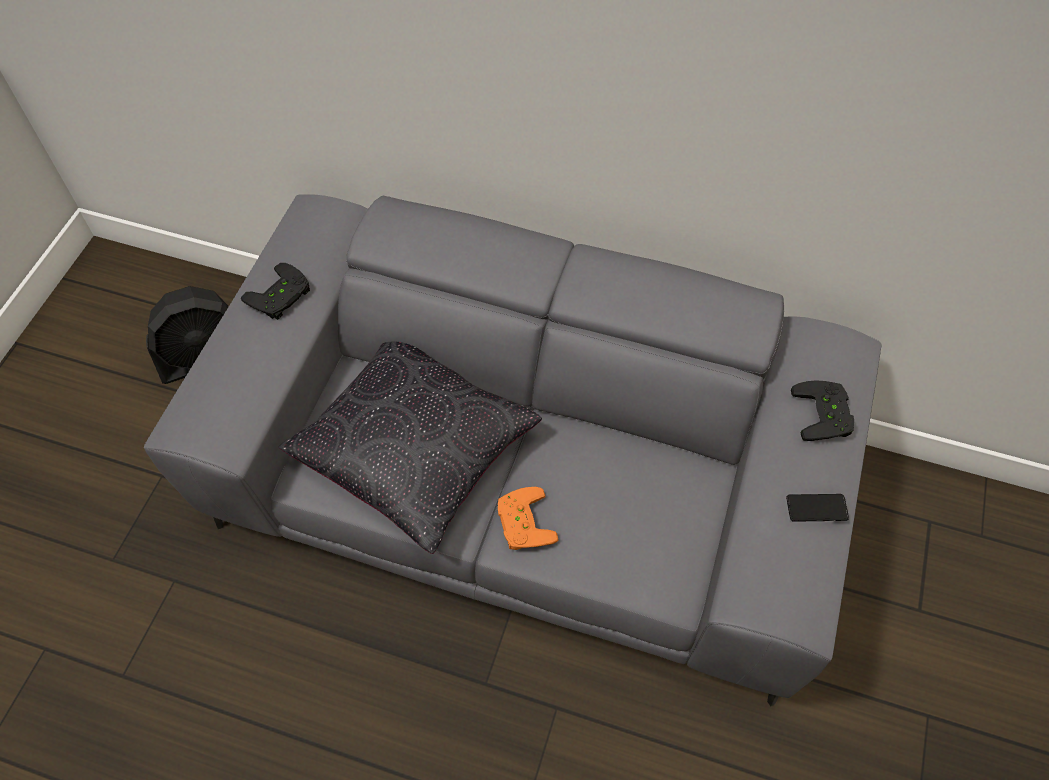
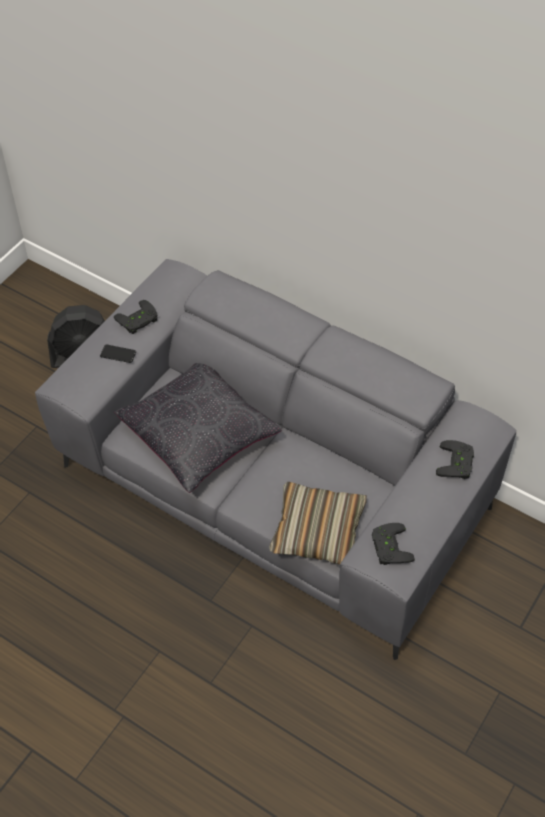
camera: 15 degrees right, 5 degrees down
(521, 522) = (251, 491): orange game controller -> none
(639, 561) = (318, 531): none -> pillow
(776, 577) = (388, 547): none -> black game controller
(816, 508) = (429, 515): phone -> phone (118, 354)

